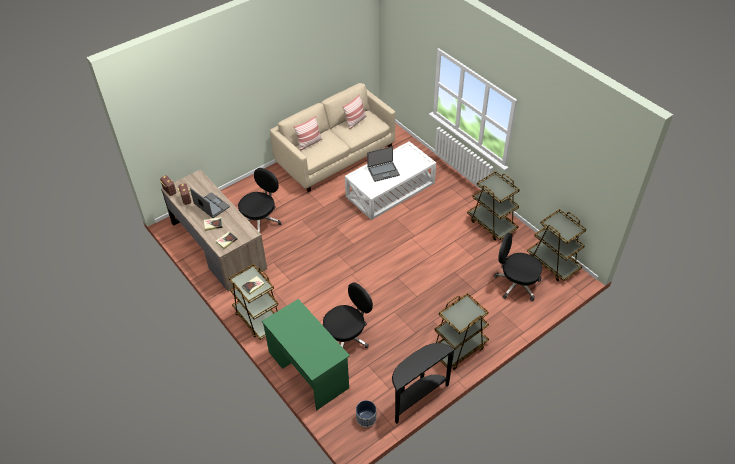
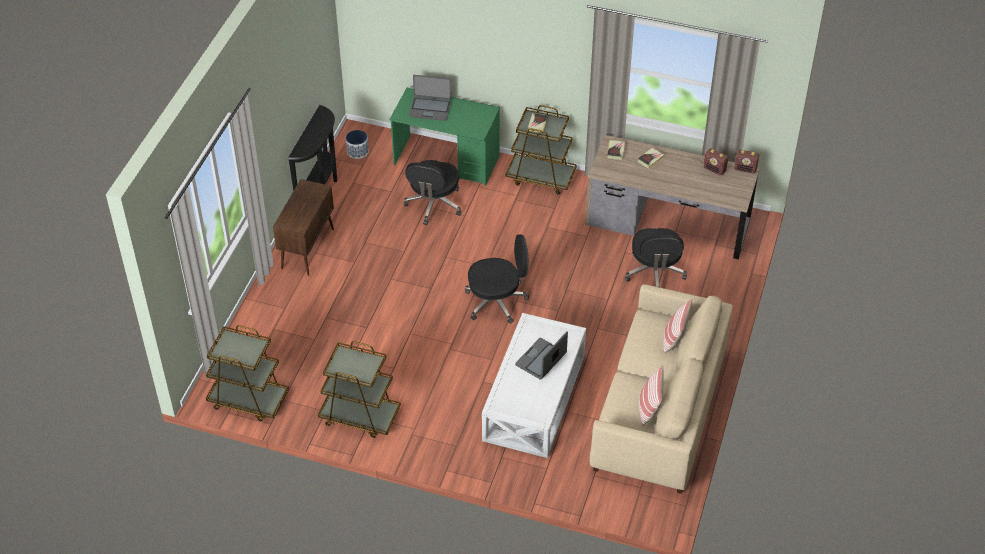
camera: 145 degrees right, 0 degrees up
(211, 206) = (678, 176): laptop -> laptop (430, 109)
(458, 348) = (308, 248): brown cart -> brown cabinet
(516, 284) = (282, 349): black office chair -> black office chair (497, 301)

